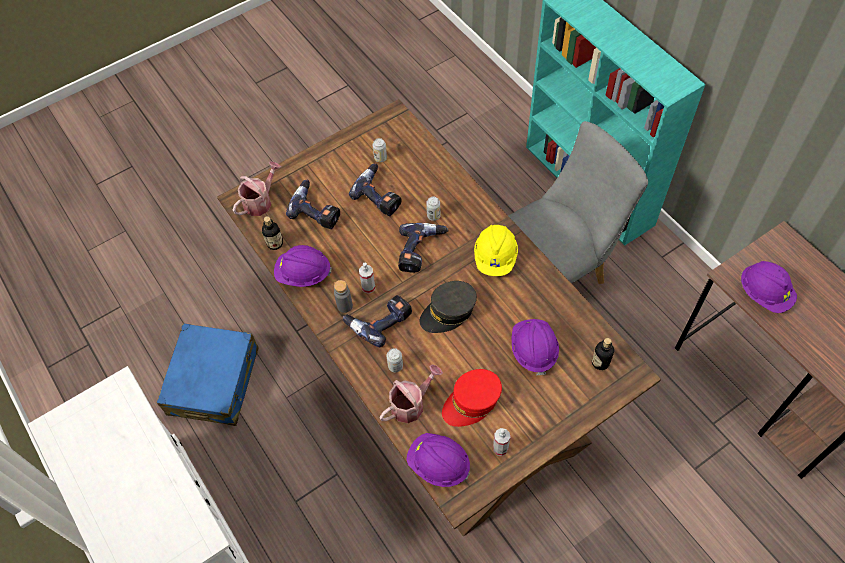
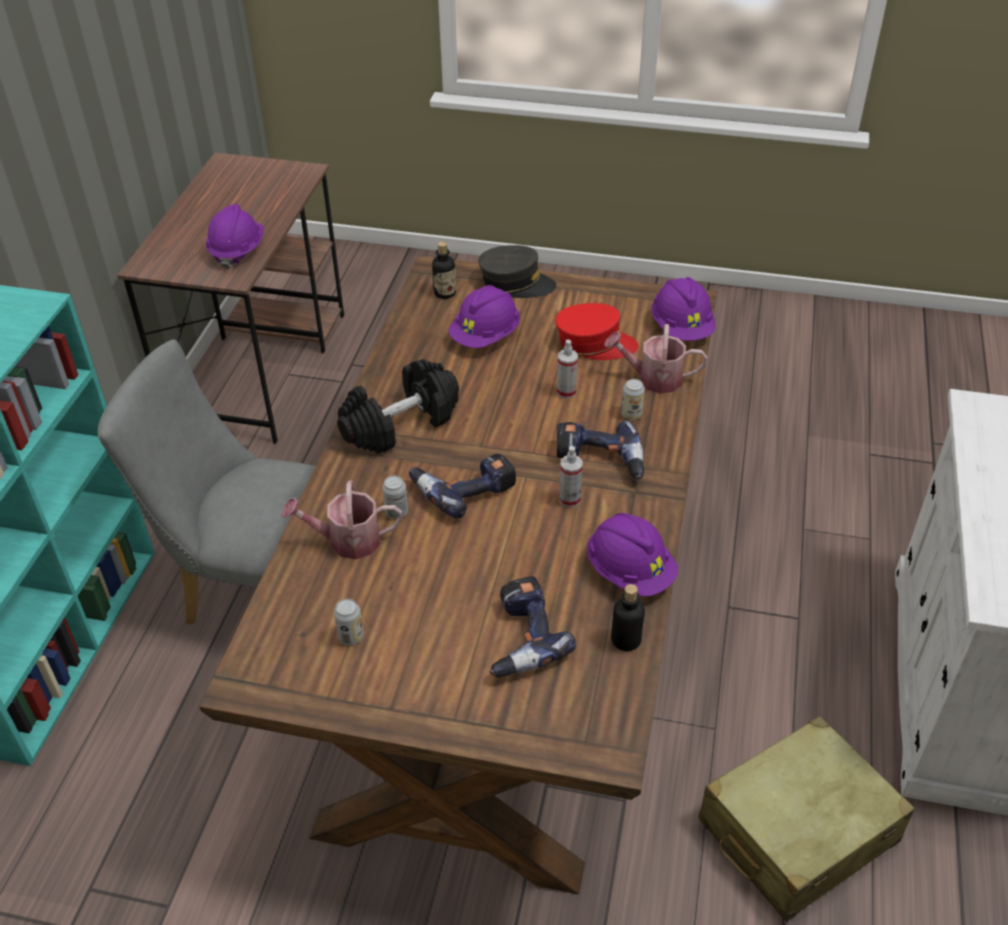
camera: 135 degrees left, 15 degrees down
(214, 381) = (797, 831): blue suitcase -> beige suitcase
(260, 201) = (583, 720): watering can -> watering can (347, 541)
(345, 306) = (619, 502): grey bottle -> none
(380, 195) = (419, 589): power drill -> none
(448, 312) = (517, 416): grey cap -> grey cap (516, 283)
(495, 258) = (400, 423): yellow hard hat -> black dumbbell
(500, 448) = (613, 303): spray bottle -> spray bottle (566, 392)

